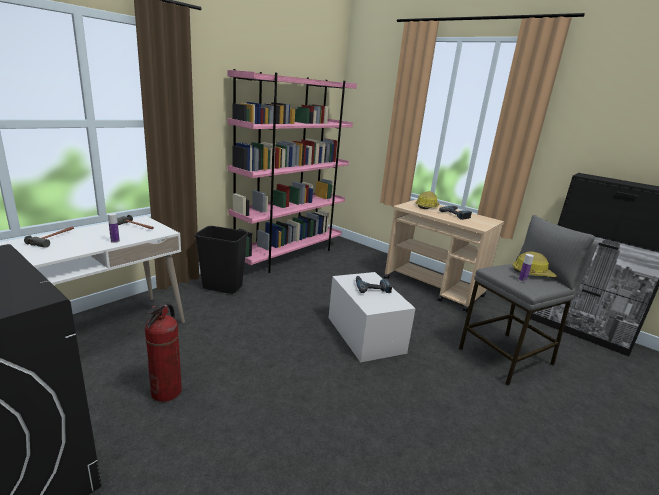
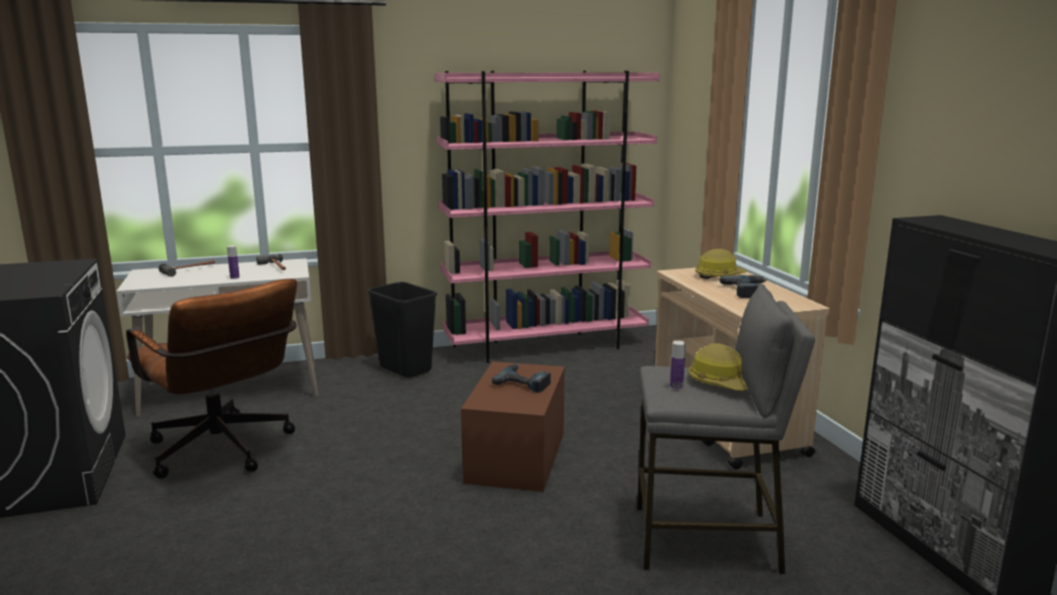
camera: 35 degrees right, 5 degrees down
(166, 392) = (225, 453): fire extinguisher -> brown office chair
(365, 334) = (516, 457): white storage box -> brown storage box

